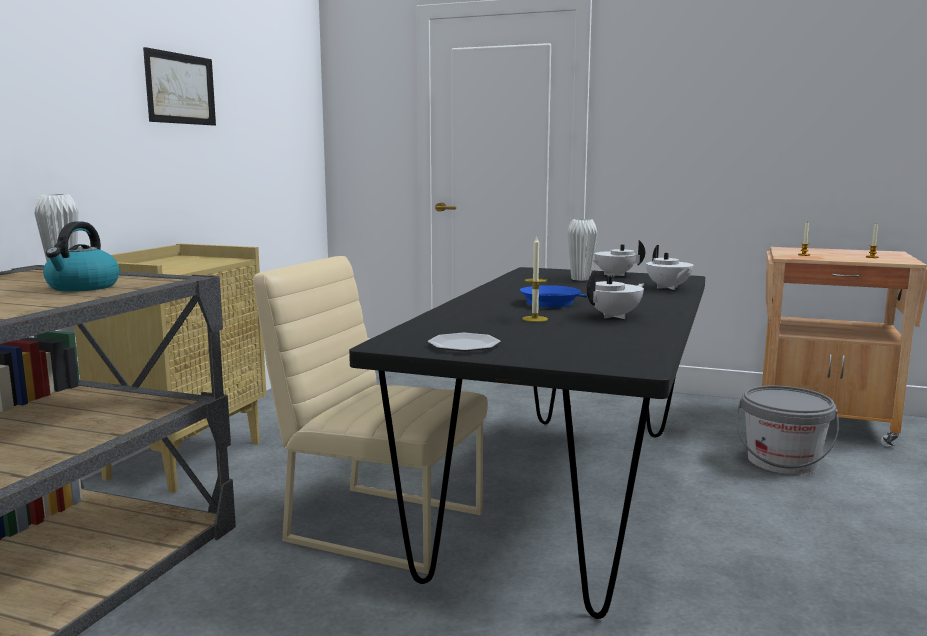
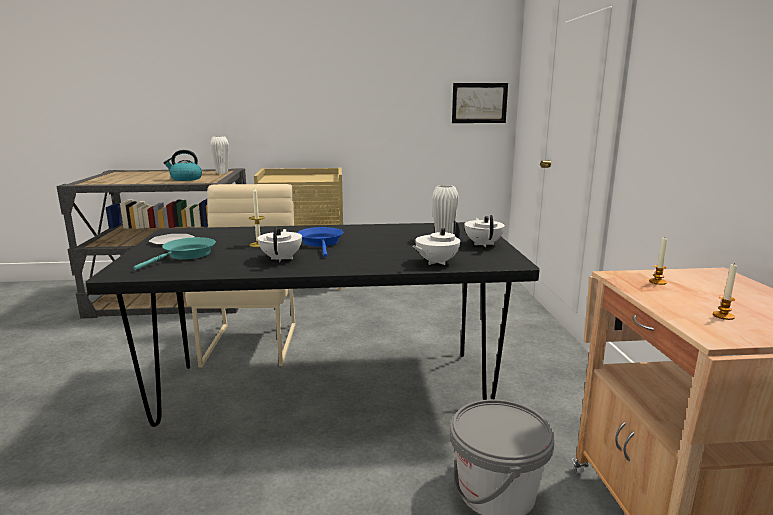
camera: 65 degrees right, 5 degrees up
(180, 89) = (356, 76): picture -> picture (479, 103)
(561, 342) = (186, 255): none -> turquoise frying pan
(615, 316) = (281, 258): white teapot -> white teapot turned 120 degrees counterclockwise

